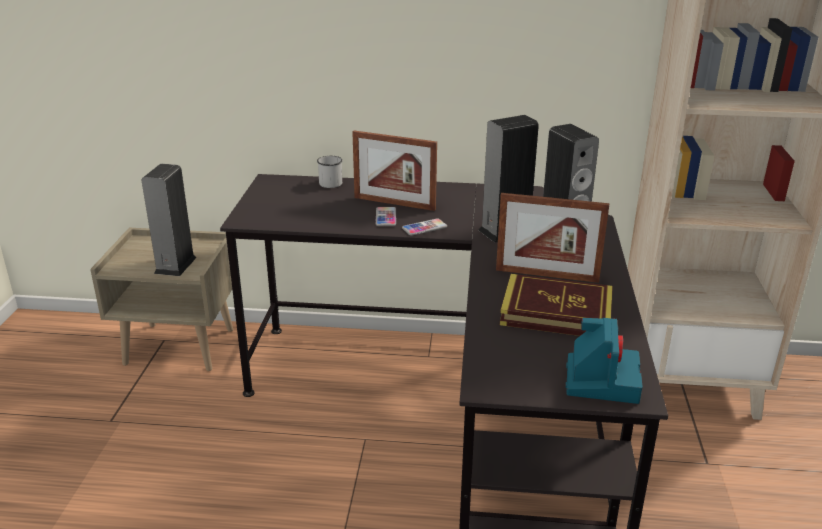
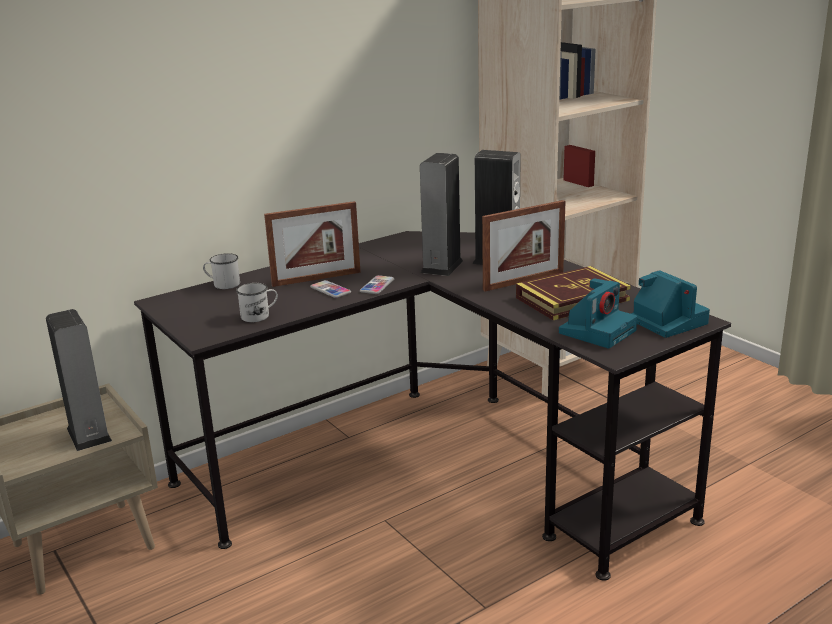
camera: 40 degrees left, 5 degrees down
(304, 218) = (259, 315): none -> white mug
(517, 355) = (597, 331): none -> camera

